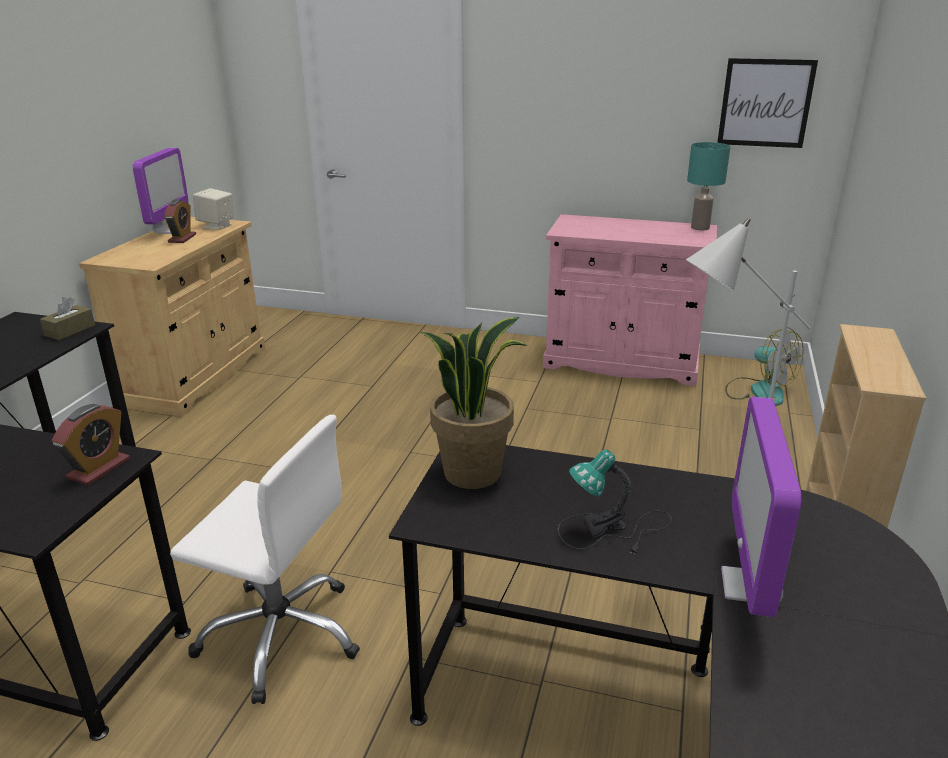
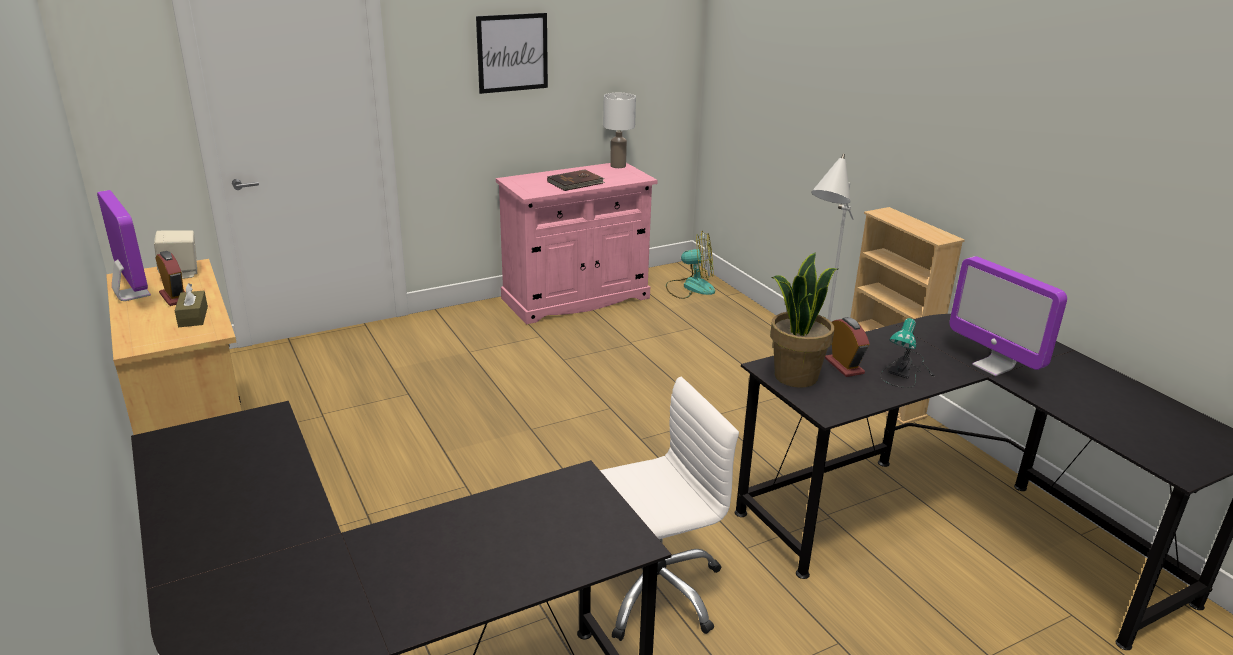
camera: 45 degrees left, 0 degrees up
(70, 330) = (258, 423): brown tissue box -> brown tissue box (193, 317)
(99, 469) = (578, 492): alarm clock -> alarm clock (844, 366)
(624, 232) = (576, 183): none -> brown book
(699, 228) = (617, 166): turquoise table lamp -> white table lamp
(765, 103) = (646, 56): picture -> picture (512, 52)

